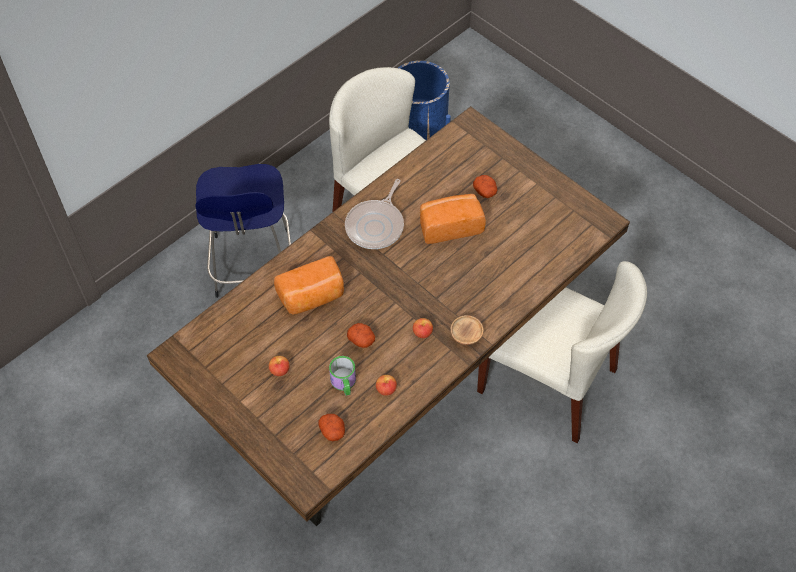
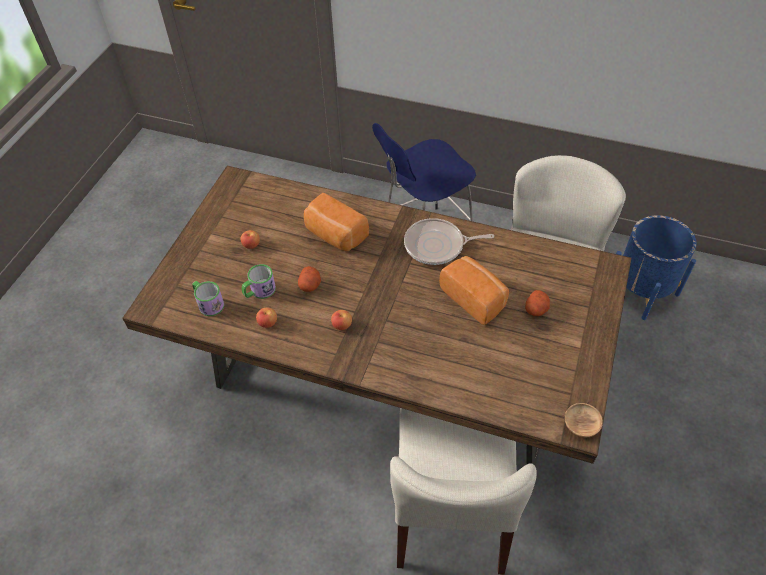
camera: 65 degrees right, 5 degrees down
(333, 431) = (208, 303): potato -> mug
(466, 335) = (358, 360): brown bowl -> brown bowl (581, 425)

